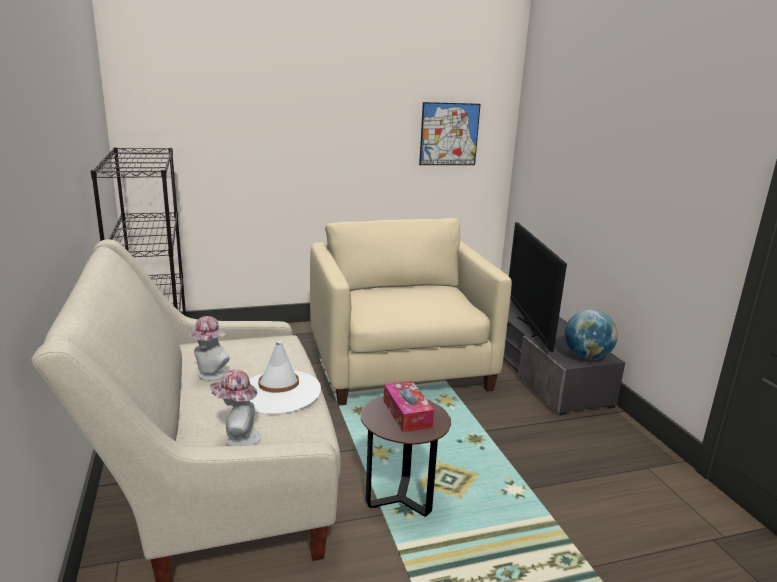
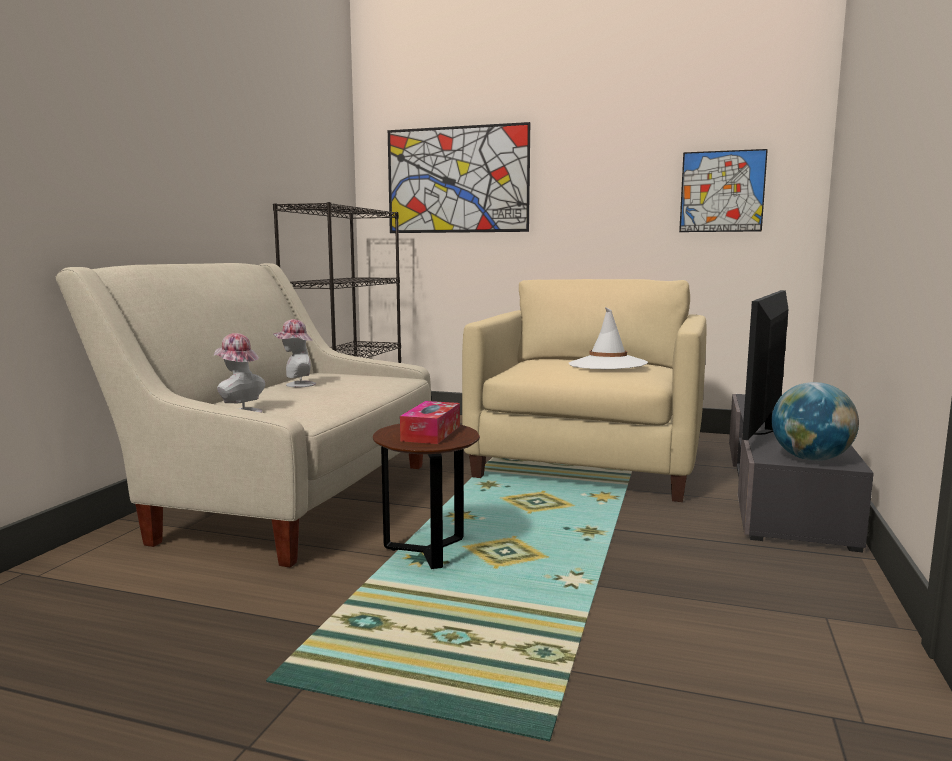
camera: 35 degrees right, 10 degrees down
(225, 114) = (457, 180): none -> picture
(278, 392) = (329, 398): white hat -> white hat (607, 364)

